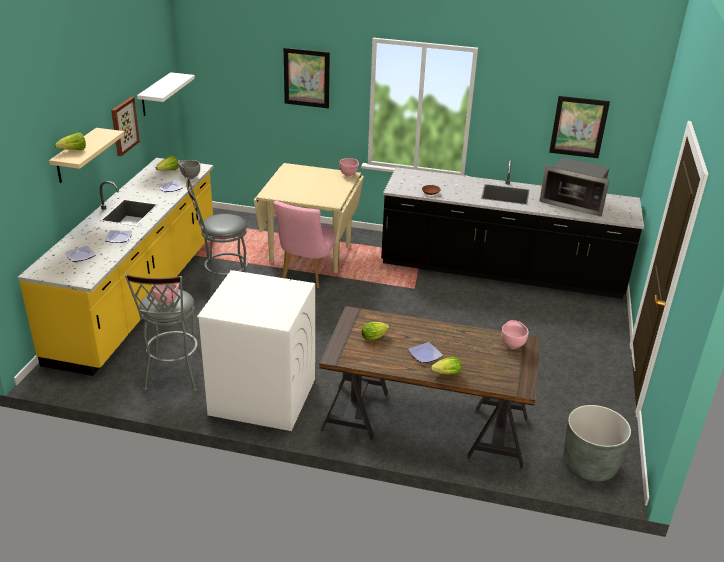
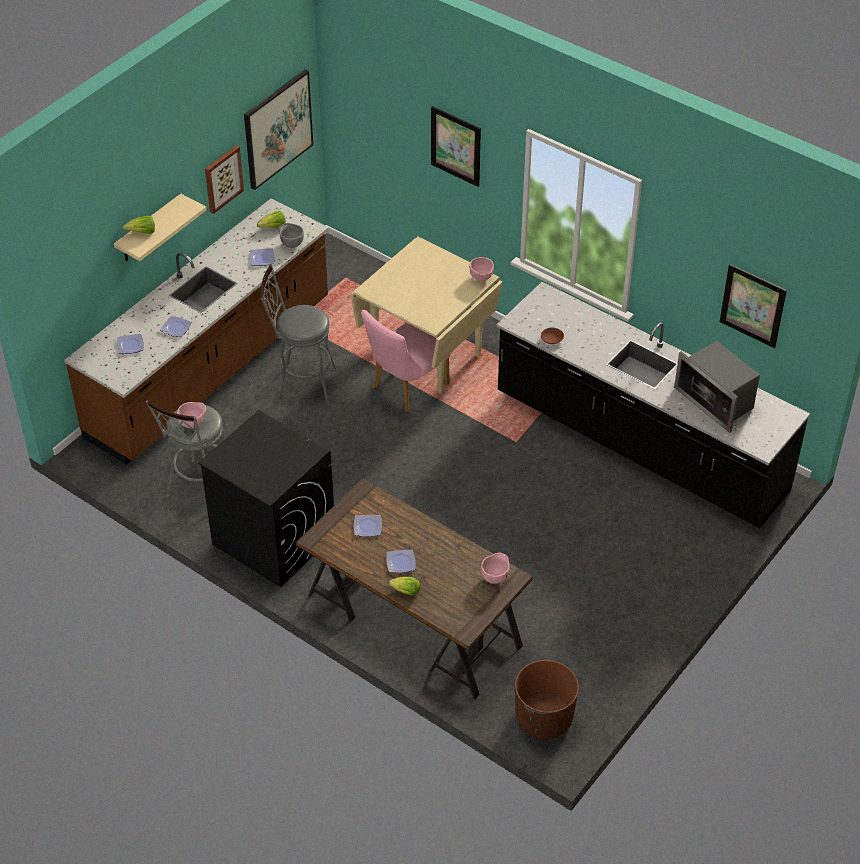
camera: 25 degrees right, 15 degrees up
(139, 295) = (211, 369): yellow counter -> brown counter
(155, 94) = (277, 129): white shelf -> picture
(262, 397) = (273, 539): white washing machine -> black washing machine
(375, 337) = (367, 526): lettuce -> plate
(589, 465) = (544, 718): grey planter -> brown planter

